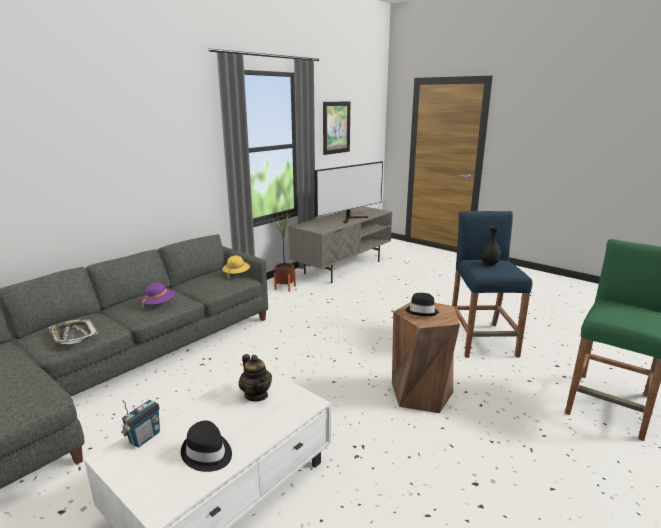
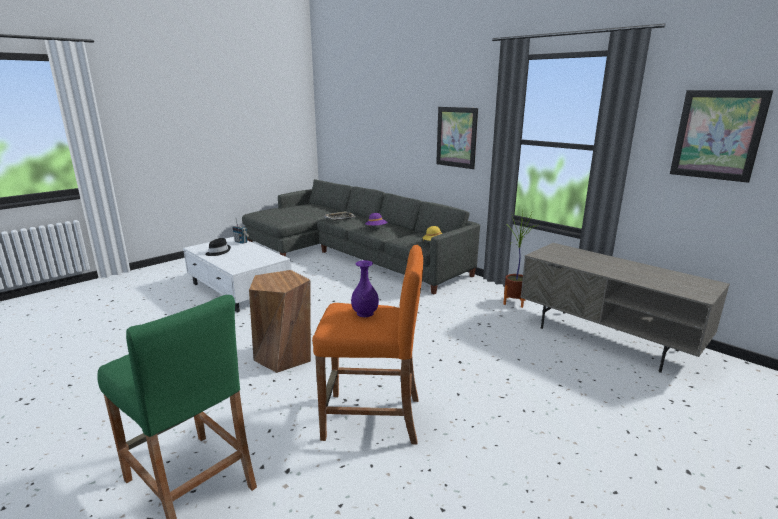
camera: 95 degrees right, 0 degrees up
(168, 160) = (456, 137): none -> picture
(256, 395) = (256, 259): teapot -> none
(352, 219) = (618, 272): television -> none
(422, 311) = (282, 278): black hat -> none
(481, 340) = (372, 418): blue stool -> orange stool
(489, 264) = (364, 313): black vase -> purple vase

